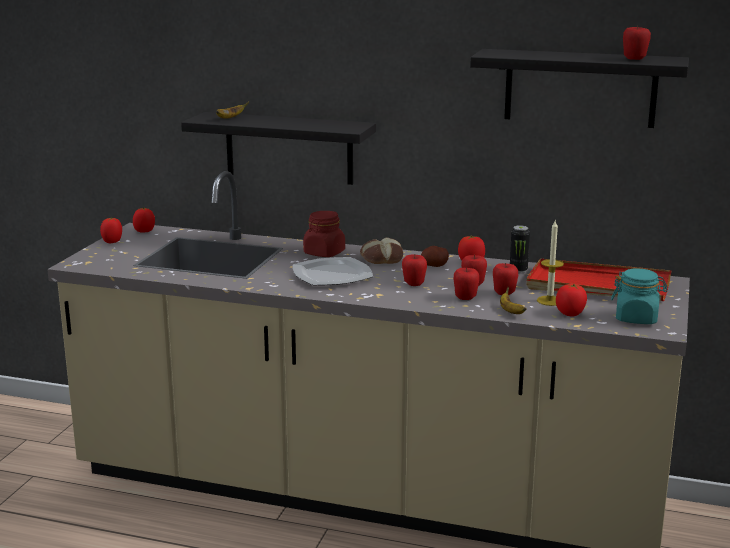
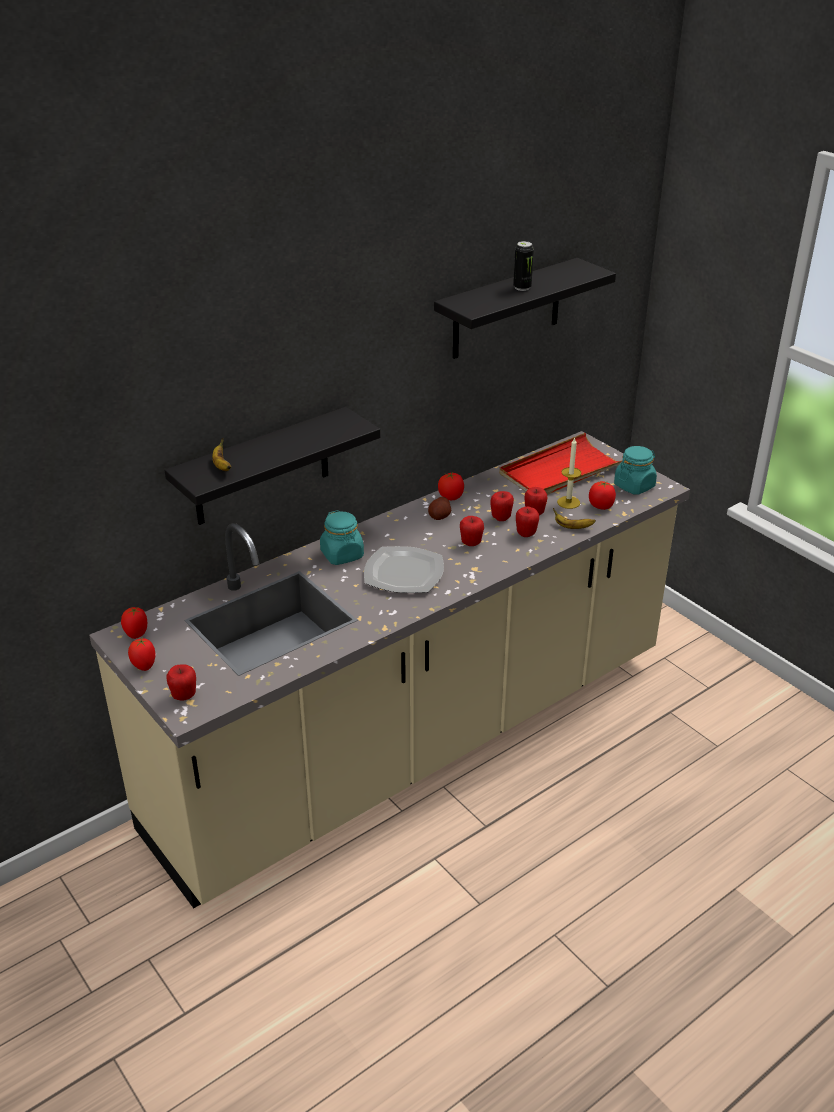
camera: 55 degrees left, 15 degrees up
(324, 253) = (342, 555): red jar -> turquoise jar
(381, 258) = (391, 533): bread -> none
(518, 270) = (493, 486): can -> can (522, 288)
(634, 59) = (567, 276): apple -> apple (184, 696)

